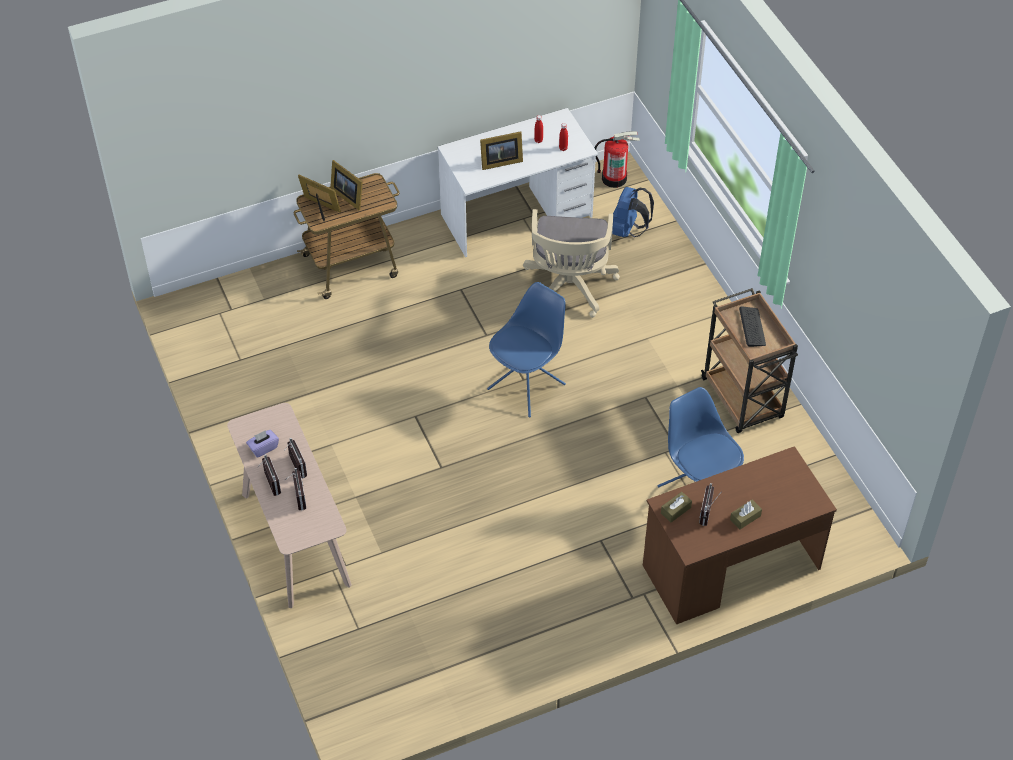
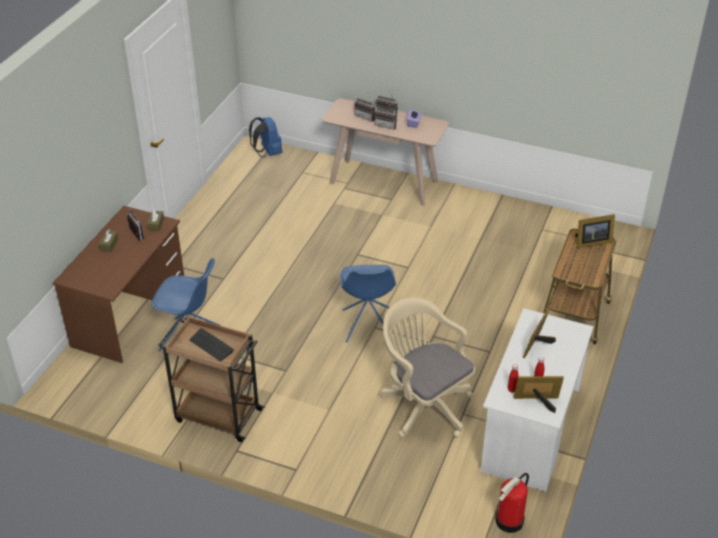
camera: 135 degrees right, 10 degrees down
(348, 195) = (590, 260): picture frame -> picture frame (538, 402)
(628, 230) = (441, 482): blue backpack -> blue backpack (268, 153)

